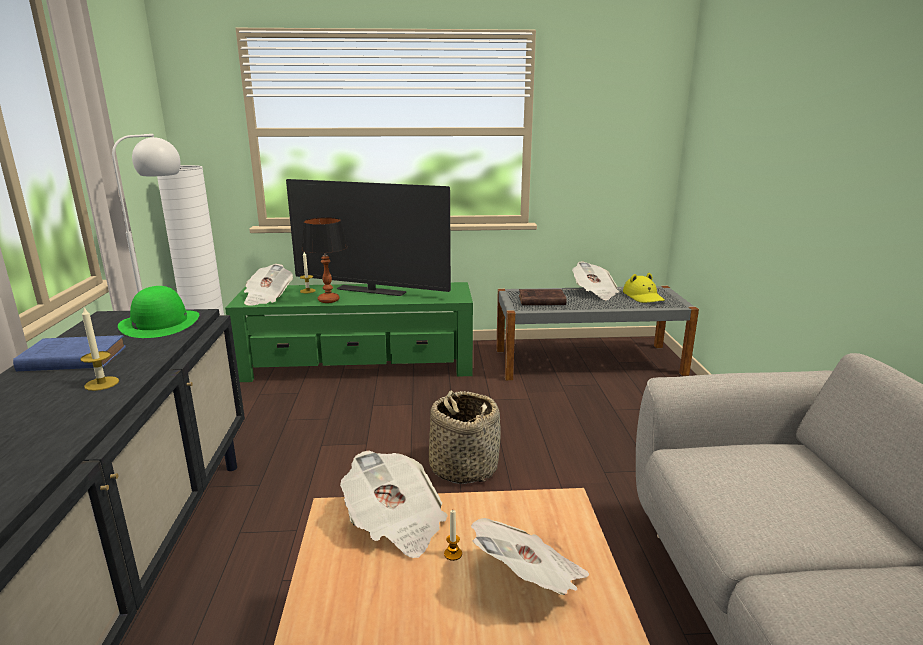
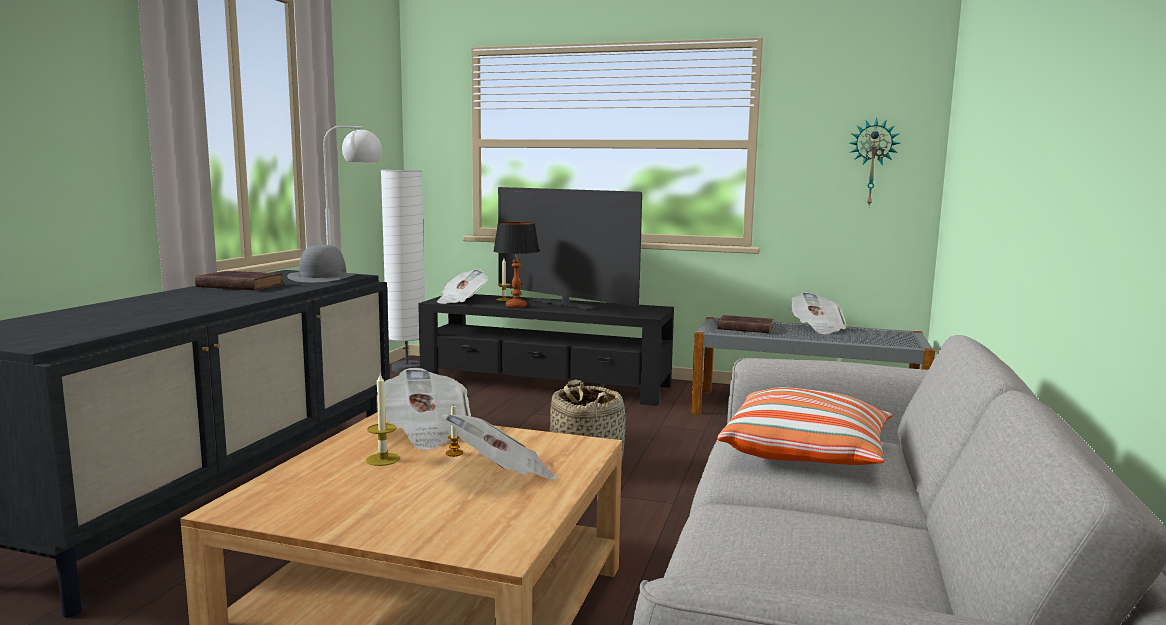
camera: 20 degrees right, 10 degrees down
(71, 359) = (238, 285): blue book -> brown book
(101, 383) = (244, 296): candle -> candle (383, 459)
(160, 323) = (322, 277): green hat -> grey hat
(358, 365) = (545, 384): green tv stand -> black tv stand
(627, 146) = (872, 163): none -> wall clock
(643, 296) = (875, 336): yellow hat -> none
(768, 484) = (806, 454): none -> pillow

